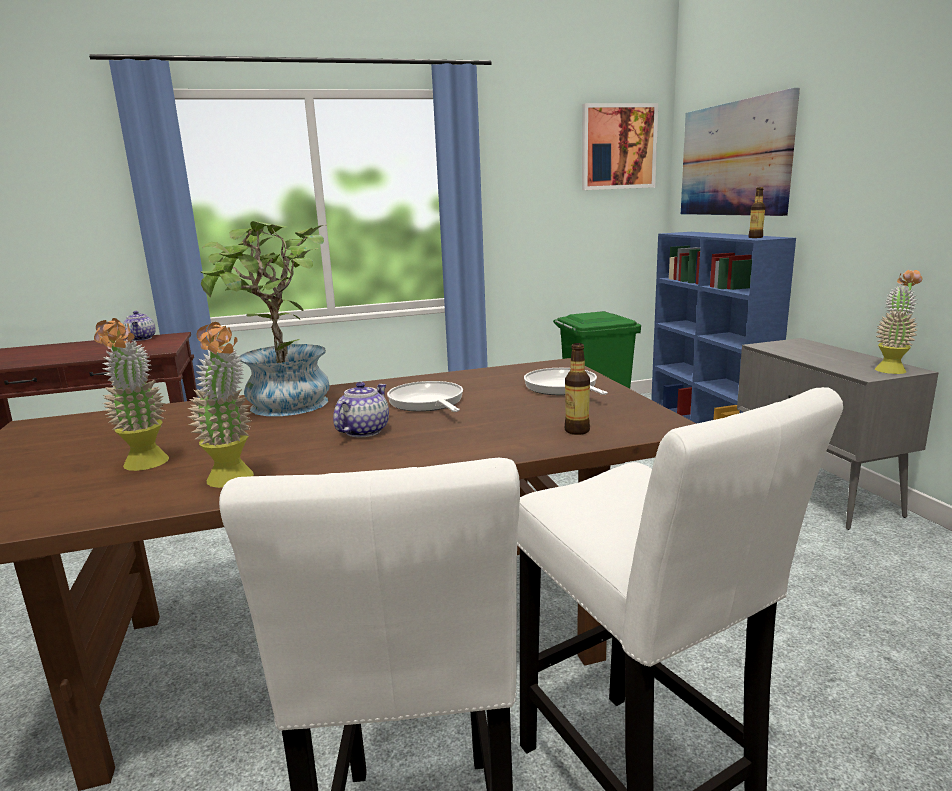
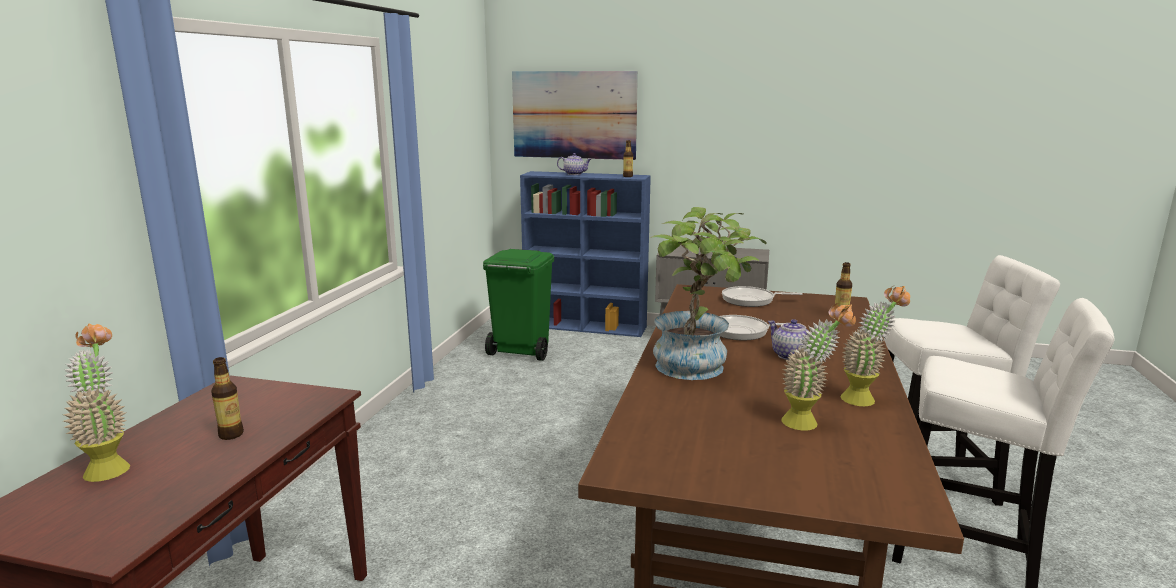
camera: 60 degrees left, 0 degrees up
(95, 351) = (231, 434): none -> bottle
(141, 339) = (205, 403): teapot -> teapot (574, 174)
(618, 147) = (467, 97): picture -> none
(891, 369) = (753, 252): potted plant -> potted plant (110, 466)

